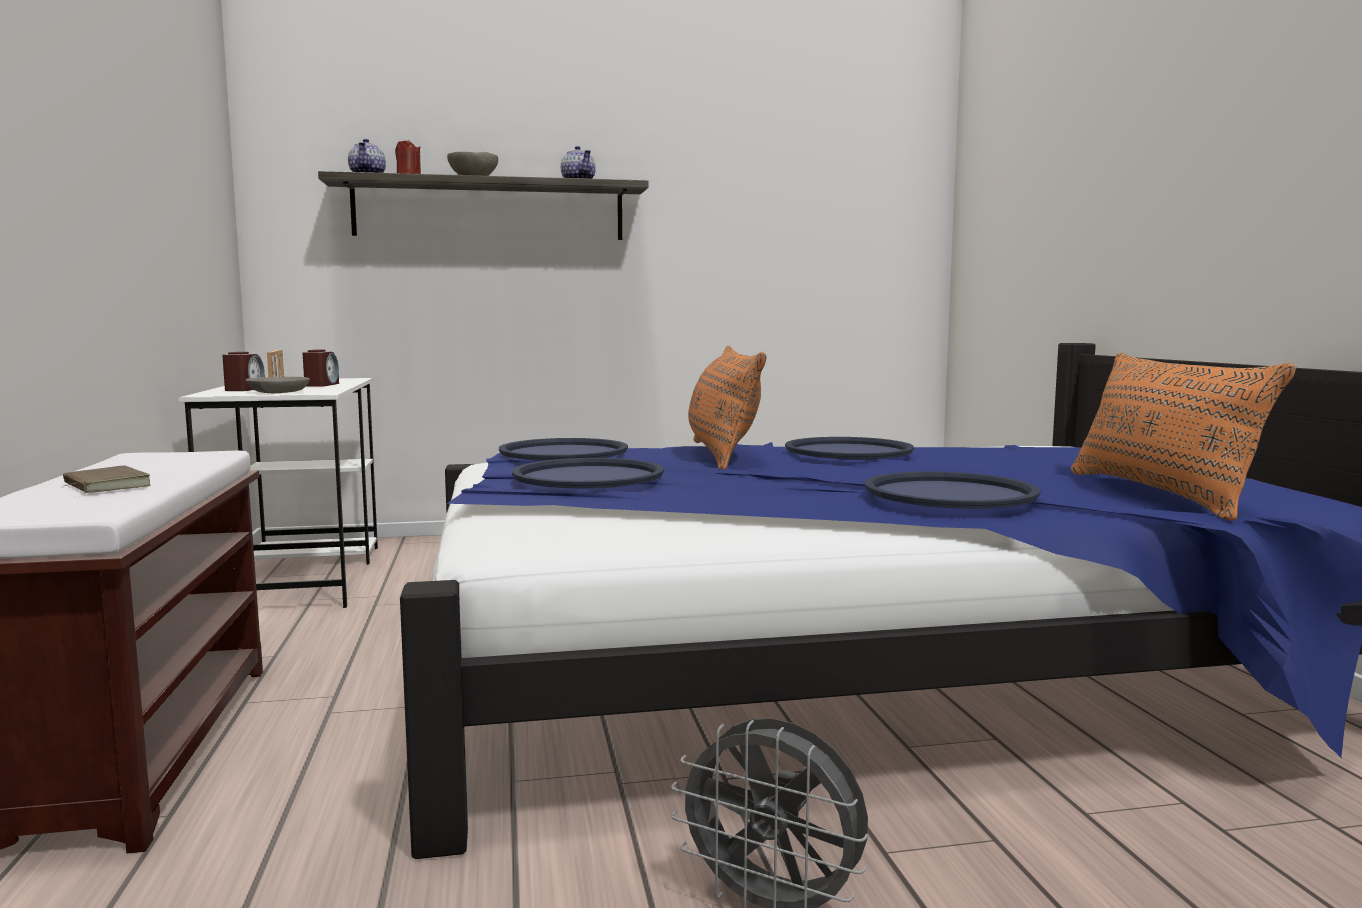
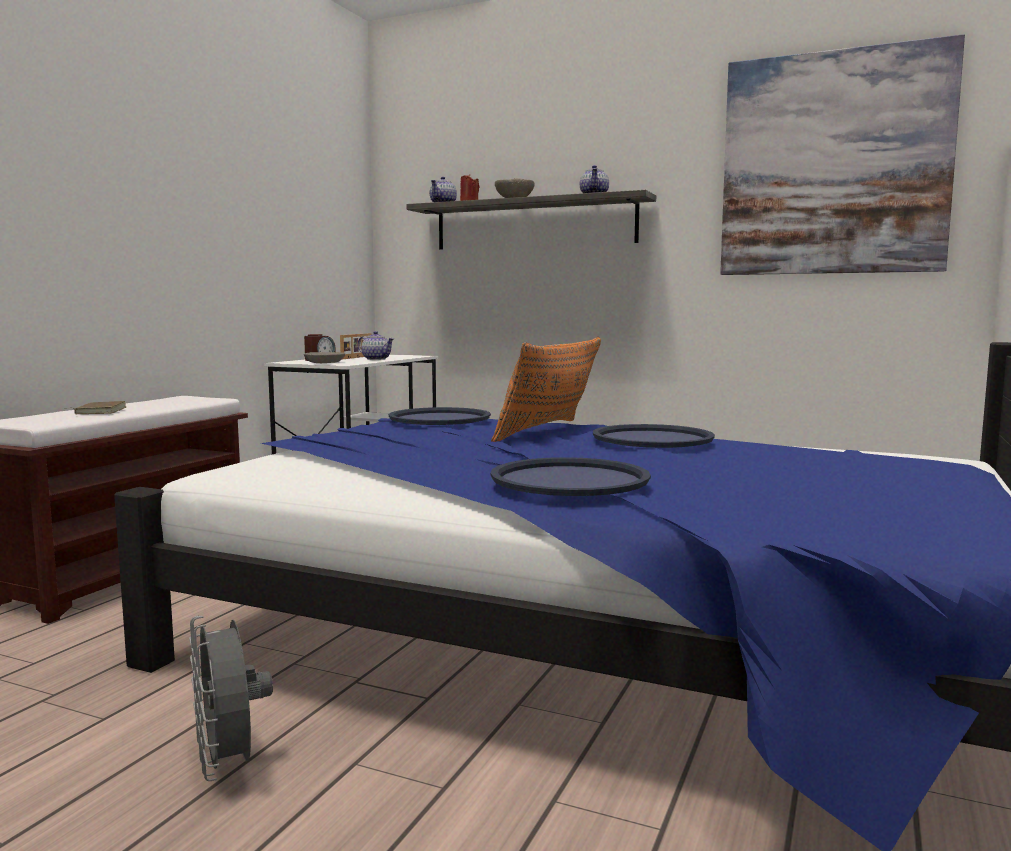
camera: 35 degrees right, 0 degrees up
(321, 385) = (376, 359): alarm clock -> teapot
(588, 476) = (383, 435): blue tray -> none
(817, 171) = (833, 164): none -> picture
(1159, 494) = (793, 510): orange pillow -> none

